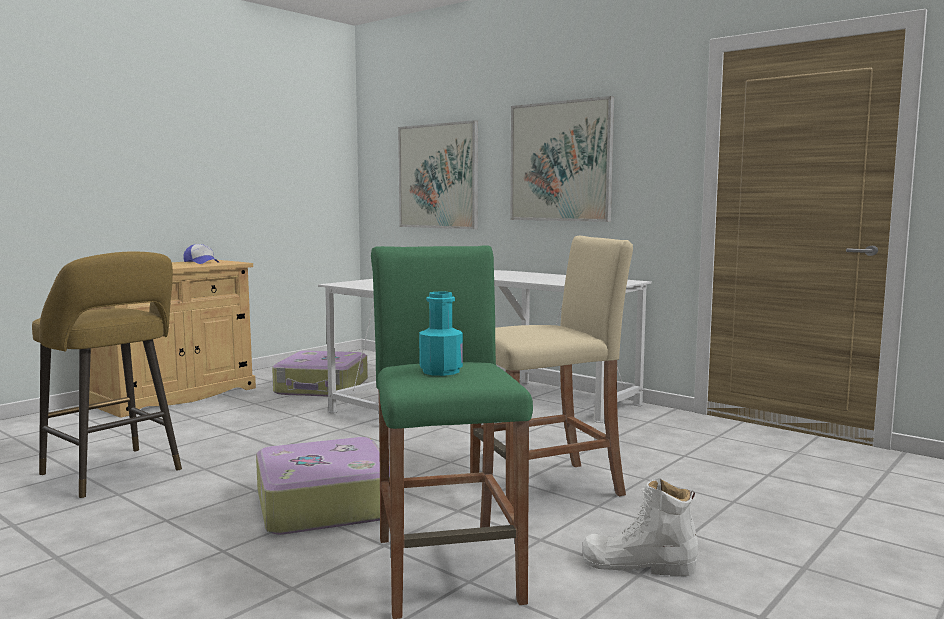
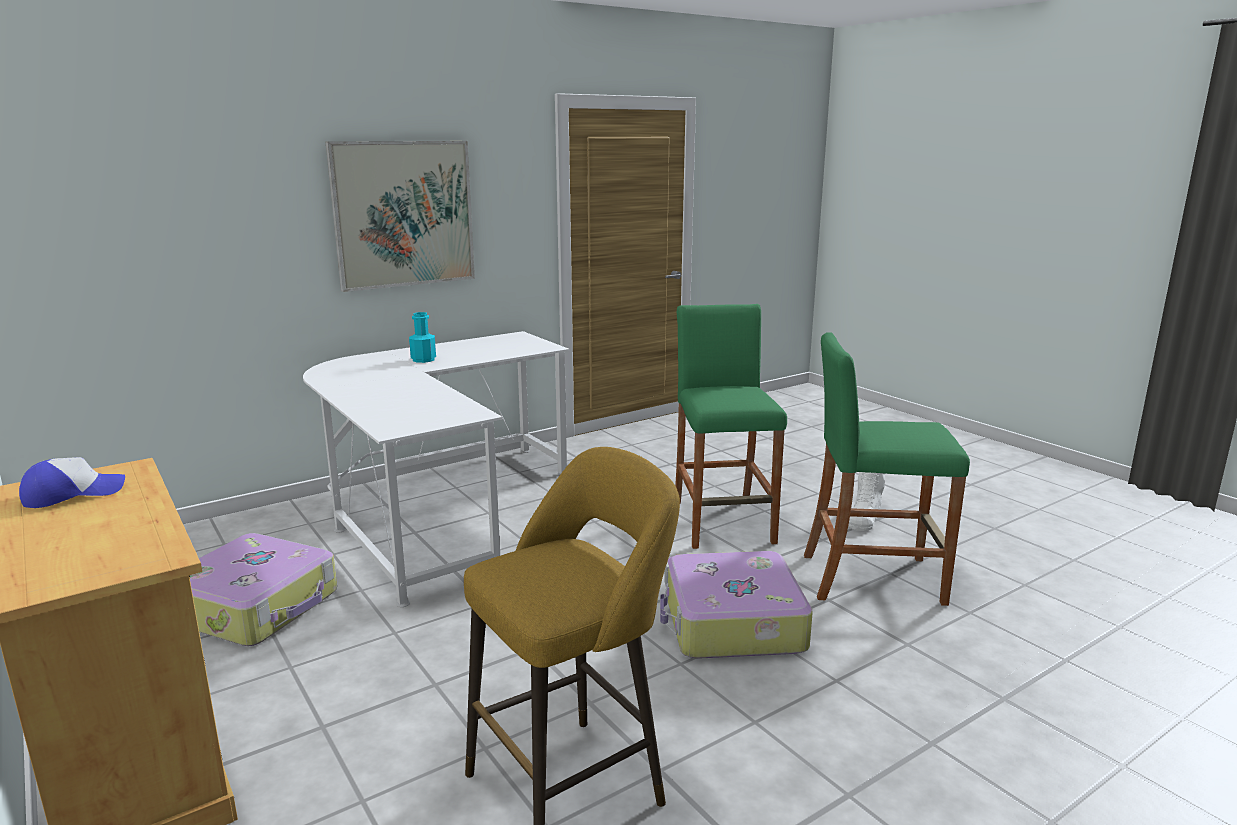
camera: 75 degrees left, 10 degrees up
(438, 176) = (186, 241): picture -> none
(441, 371) = (910, 432): turquoise bottle -> turquoise bottle (423, 359)
(546, 488) = (723, 522): beige stool -> green stool

